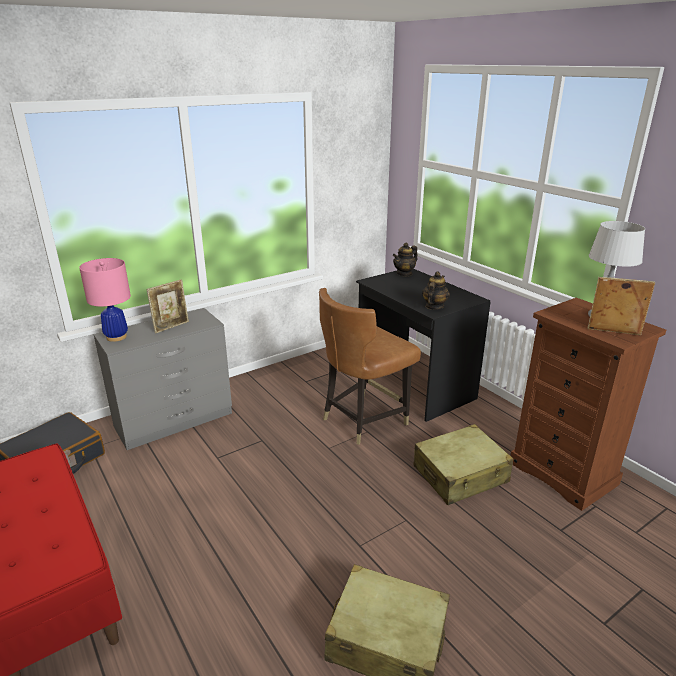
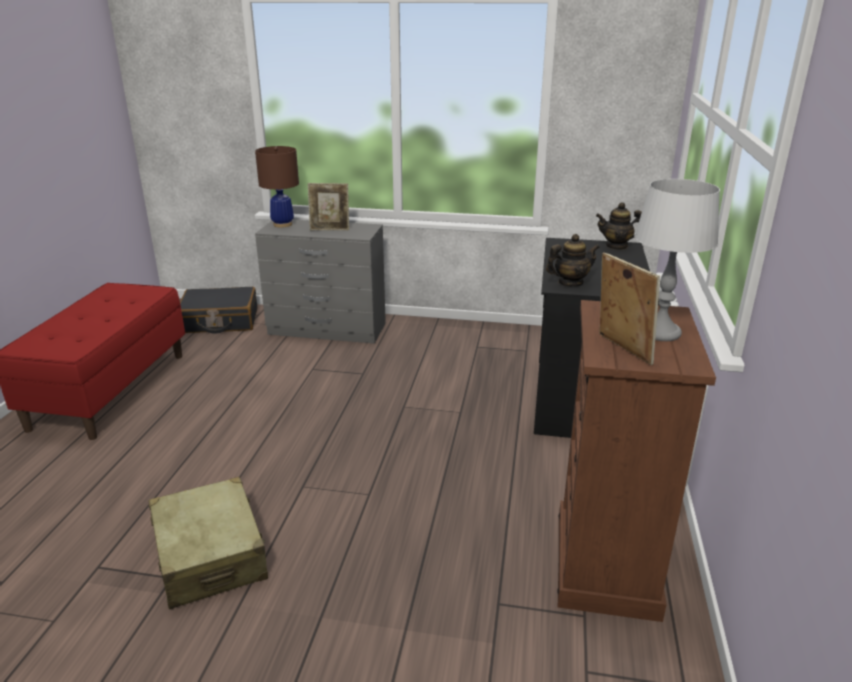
camera: 45 degrees right, 0 degrees up
(116, 337) = (282, 224): pink table lamp -> brown table lamp
(363, 419) = (474, 401): brown chair -> none
(460, 475) = (484, 494): beige suitcase -> none

